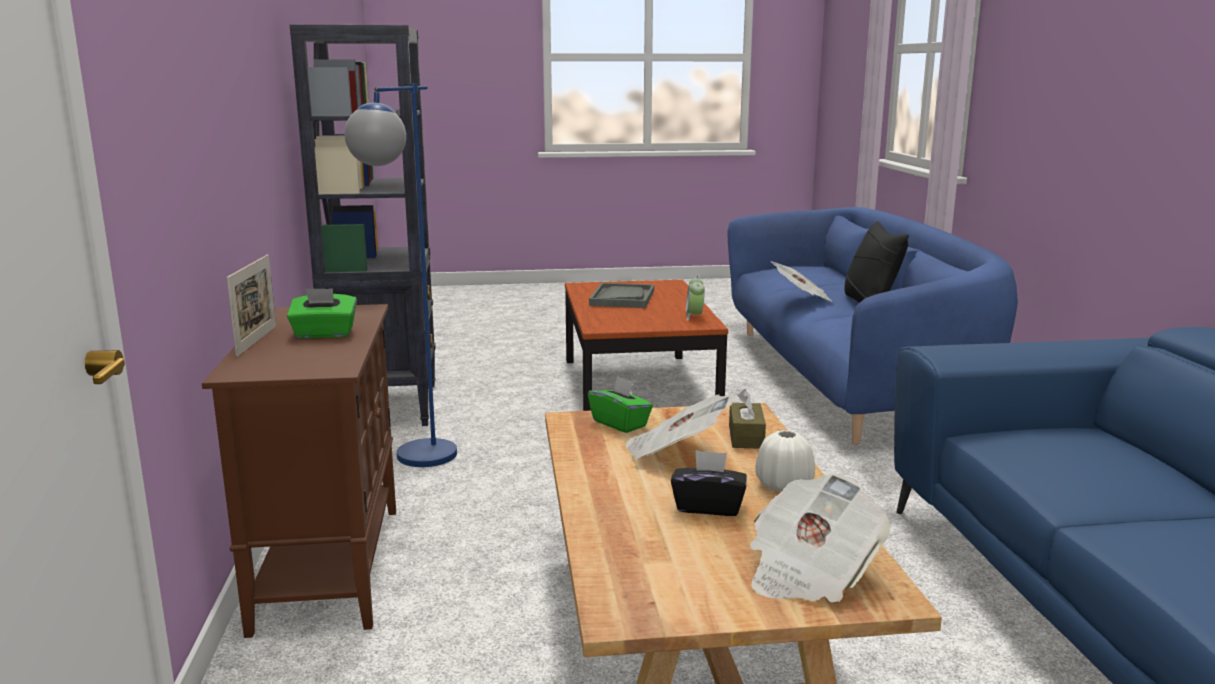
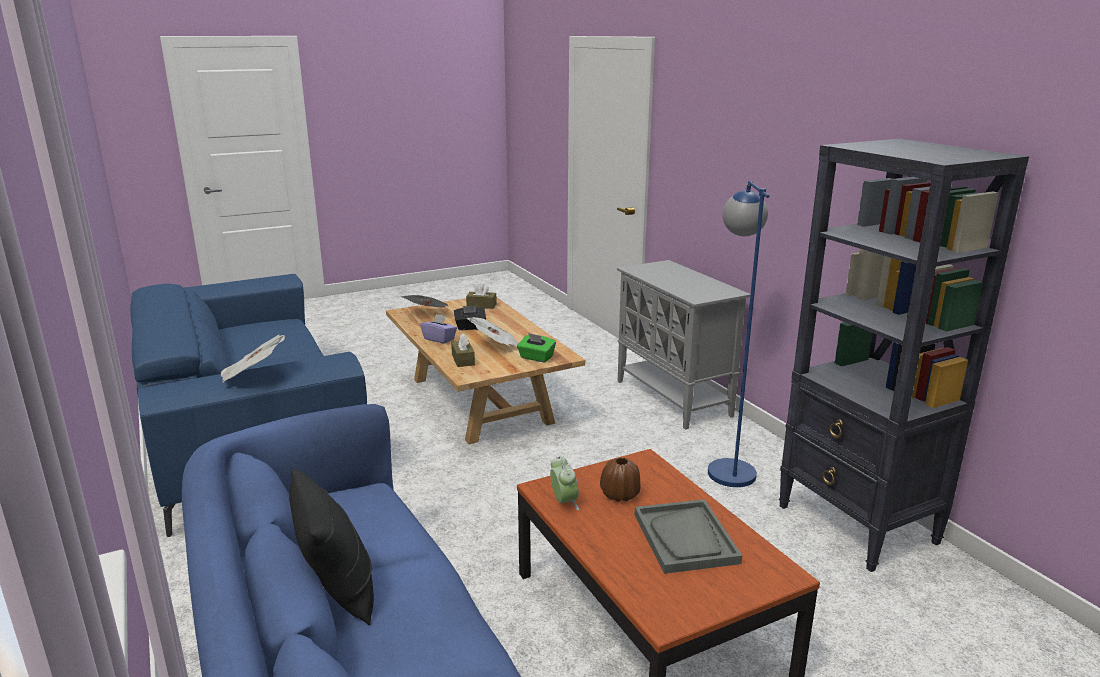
camera: 160 degrees right, 5 degrees up
(257, 340) = (697, 275): picture frame -> none
(324, 334) = (676, 281): green tissue box -> none
(329, 566) = (674, 398): brown cabinet -> grey cabinet
(645, 315) = (620, 495): none -> brown vase
(648, 582) = (481, 305): none -> brown tissue box
(784, 485) = (439, 339): white vase -> purple tissue box
(801, 298) = (440, 591): newspaper -> newspaper (253, 375)

